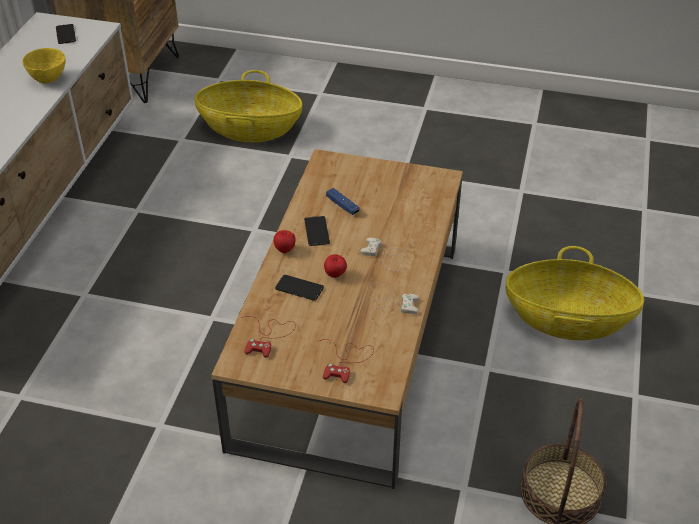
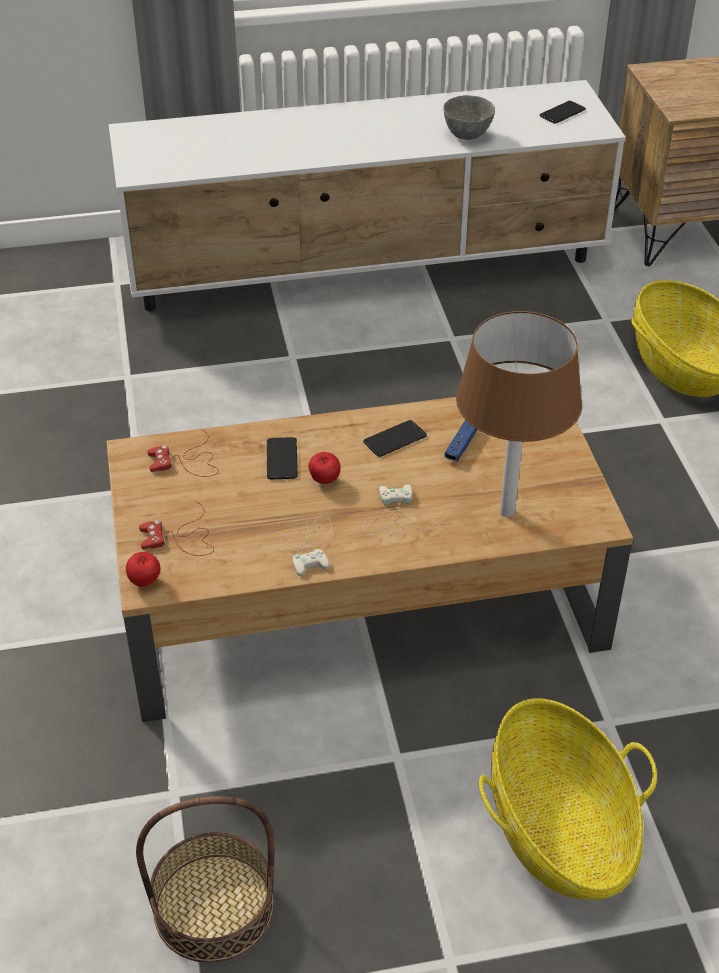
camera: 65 degrees right, 0 degrees up
(48, 79) = (468, 136): yellow bowl -> grey bowl
(285, 250) = (342, 425): apple -> apple (145, 582)
(413, 208) = (506, 511): none -> brown table lamp

